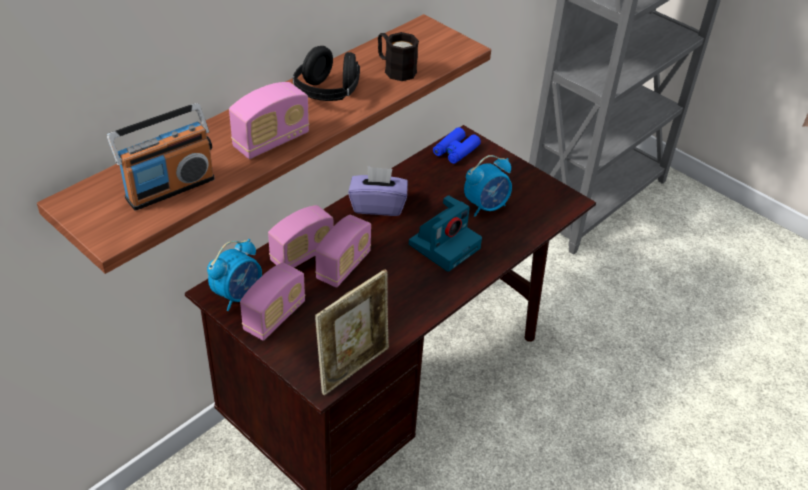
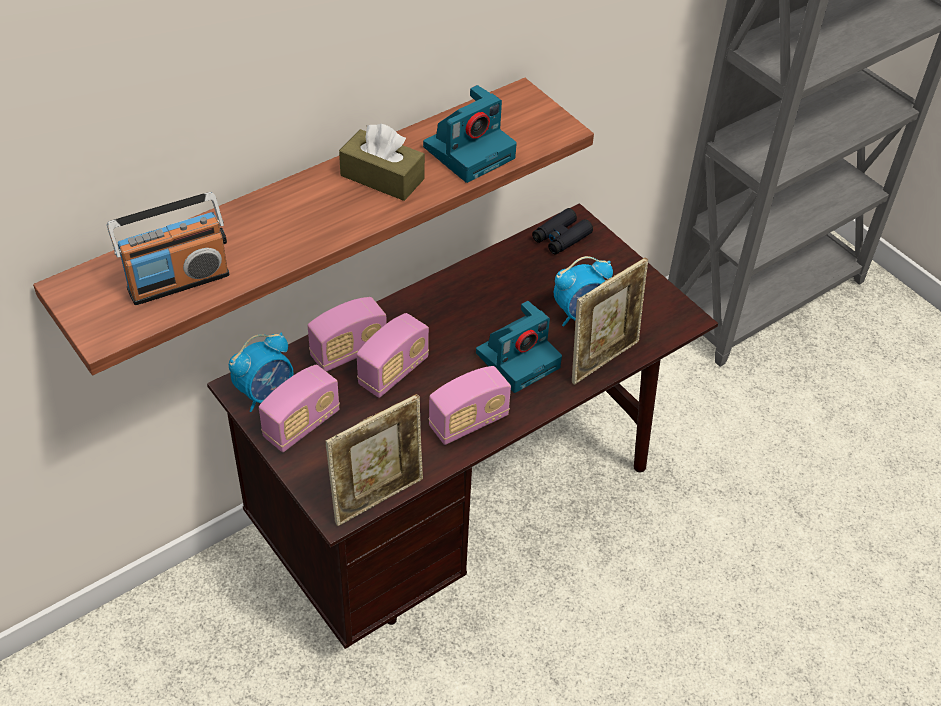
camera: 10 degrees right, 5 degrees up
(271, 141) = (303, 233): radio -> radio (468, 422)
(327, 94) = (382, 177): black headphones -> brown tissue box
(378, 205) = (450, 299): purple tissue box -> none
(395, 69) = (470, 151): black mug -> camera
(455, 151) = (561, 237): blue binoculars -> black binoculars
(513, 238) = (603, 359): none -> picture frame

